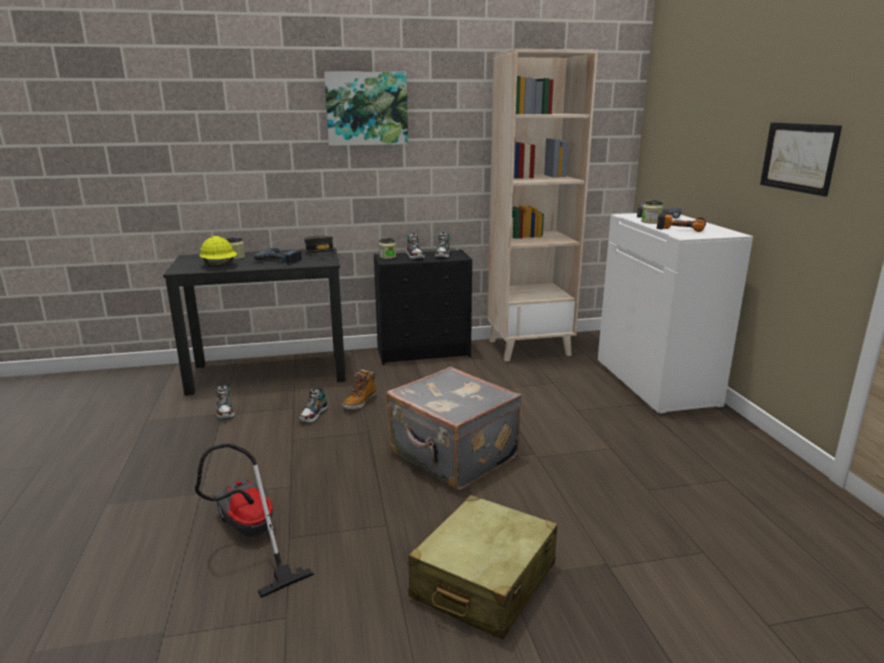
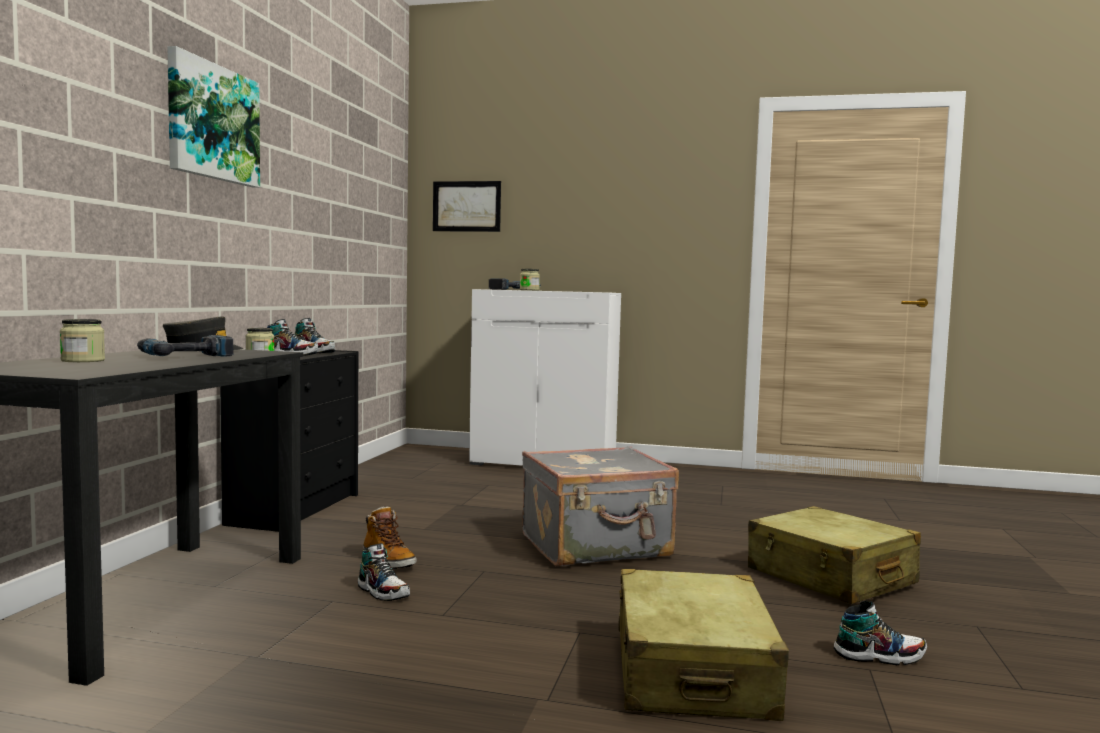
camera: 65 degrees left, 15 degrees down
(220, 265) = (120, 365): yellow hard hat -> none
(225, 412) = (253, 652): shoe -> shoe (879, 656)
(250, 537) = (692, 672): vacuum cleaner -> beige suitcase
(529, 347) = (384, 473): beige bookcase -> none
(681, 228) = (567, 291): power drill -> none
(798, 157) = (651, 224): picture -> picture (466, 206)

